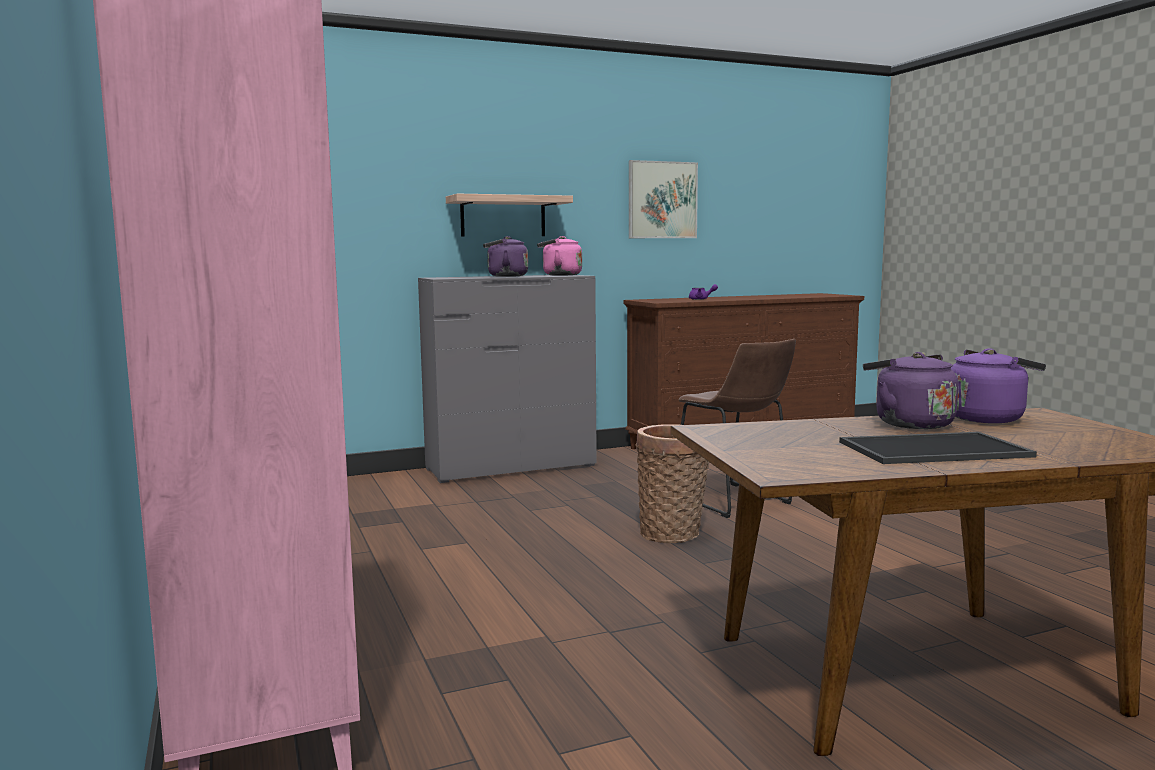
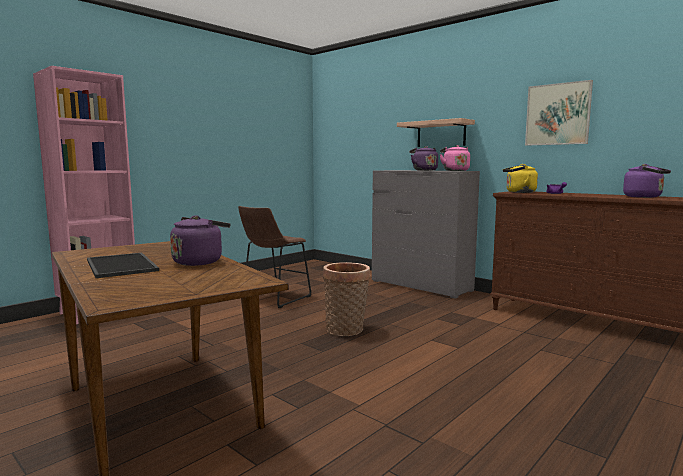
camera: 65 degrees right, 0 degrees up
(661, 300) = (519, 192): none -> yellow kettle
(734, 502) = (430, 337): brown stool -> brown stool (274, 299)
(988, 418) = (226, 272): purple kettle -> purple kettle (645, 197)

